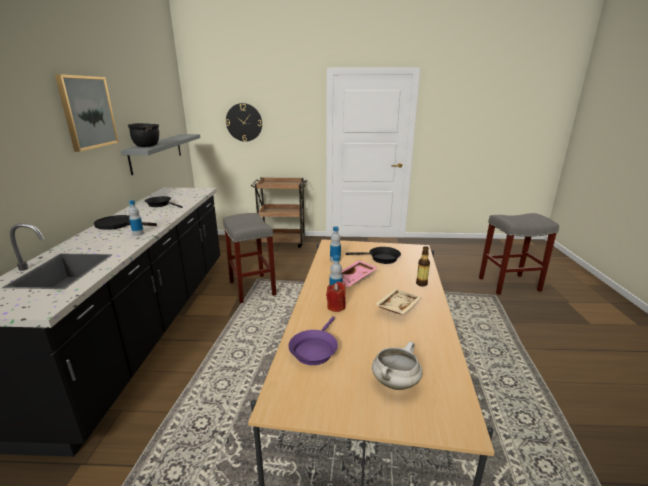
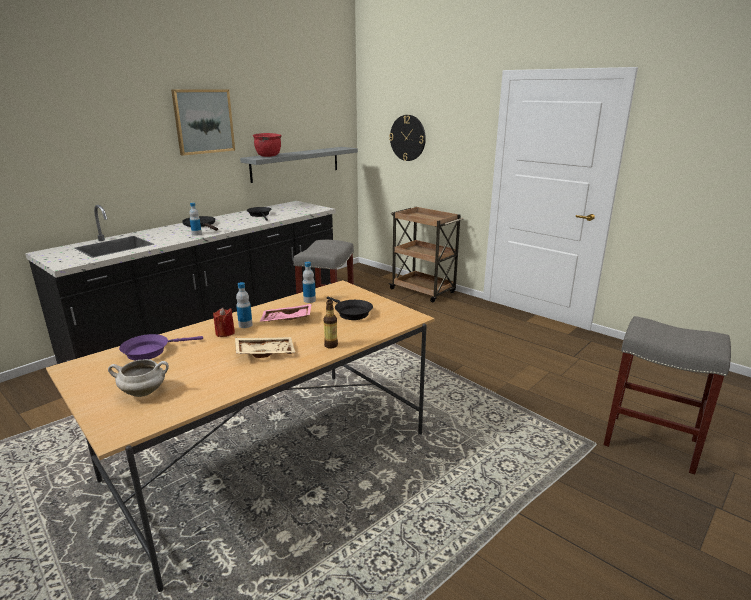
camera: 40 degrees right, 0 degrees up
(147, 146) = (269, 156): black cooking pot -> red cooking pot

